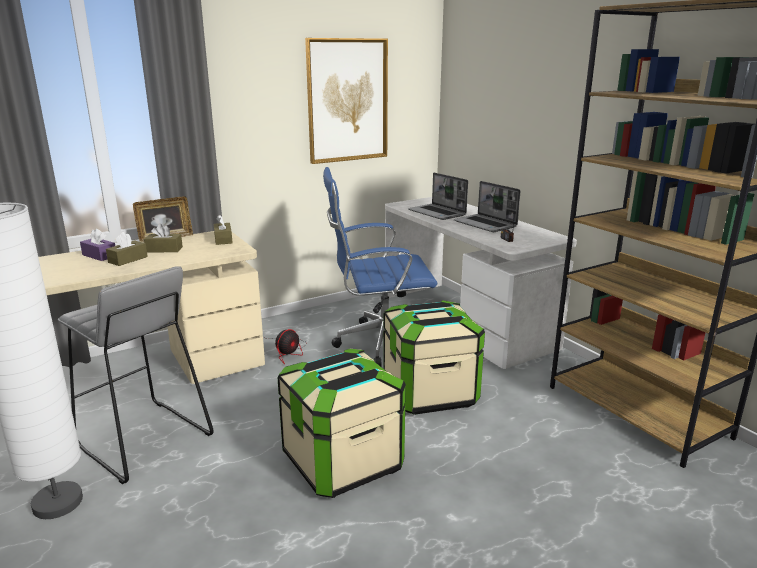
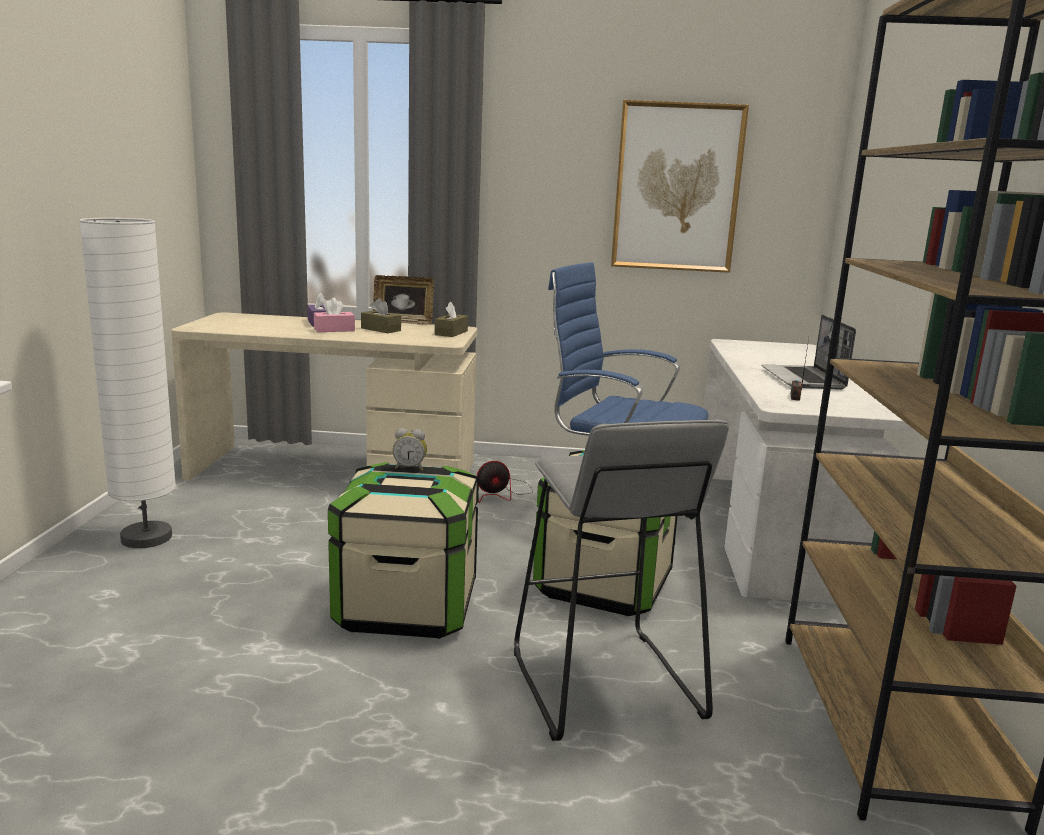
camera: 35 degrees right, 5 degrees down
(128, 259) = (334, 330): brown tissue box -> pink tissue box
(143, 440) = (266, 519): grey stool -> grey stool (603, 685)
(327, 360) = (410, 468): none -> alarm clock
(438, 213) = (762, 358): laptop -> none

